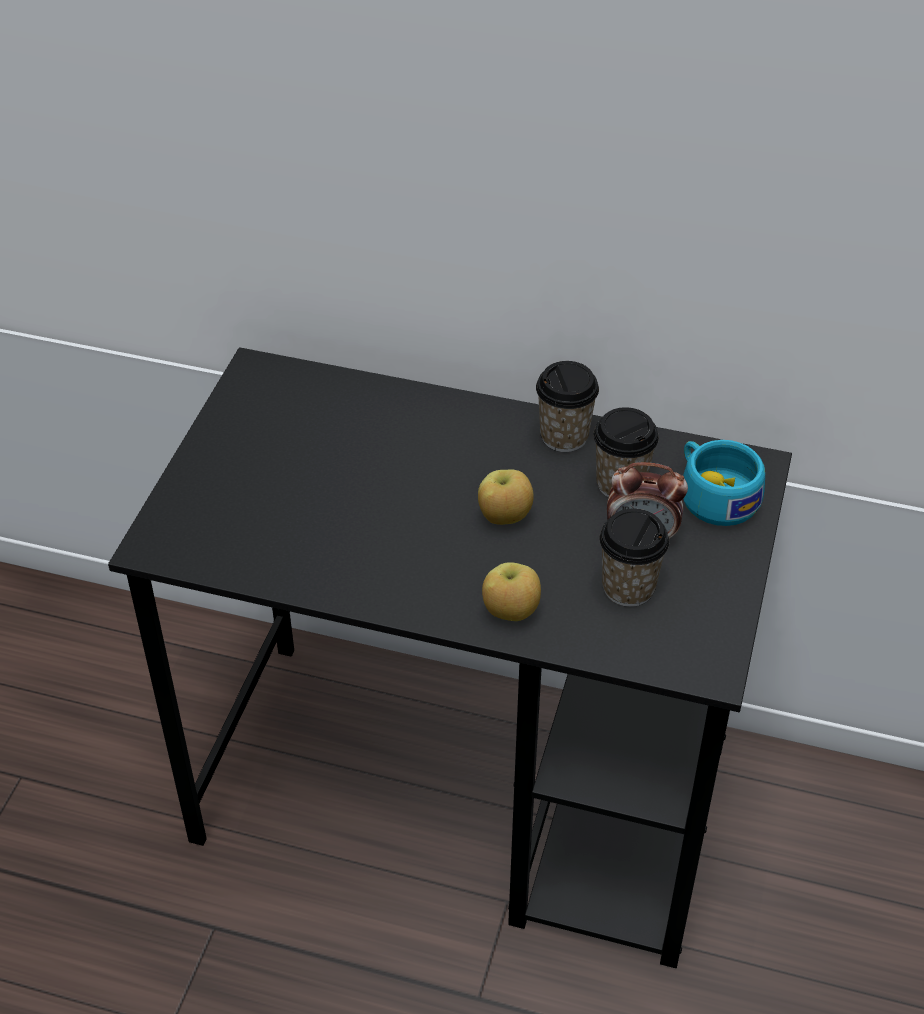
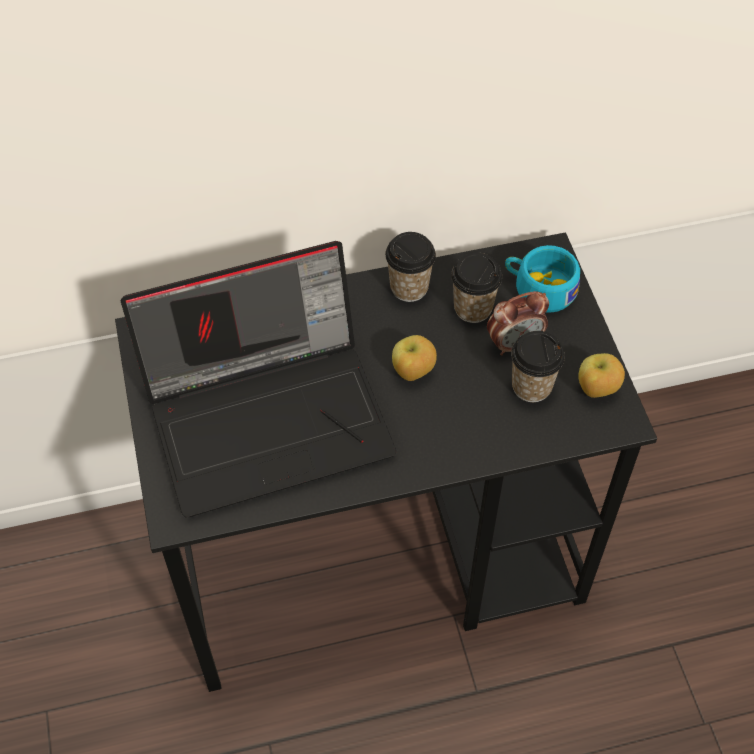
camera: 30 degrees left, 10 degrees up
(321, 495) = (271, 415): none -> laptop
(510, 612) = (468, 444): apple -> apple (596, 389)

